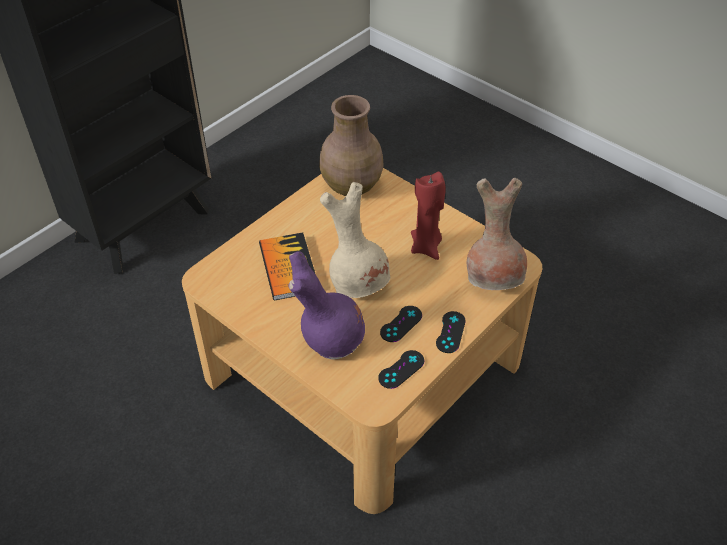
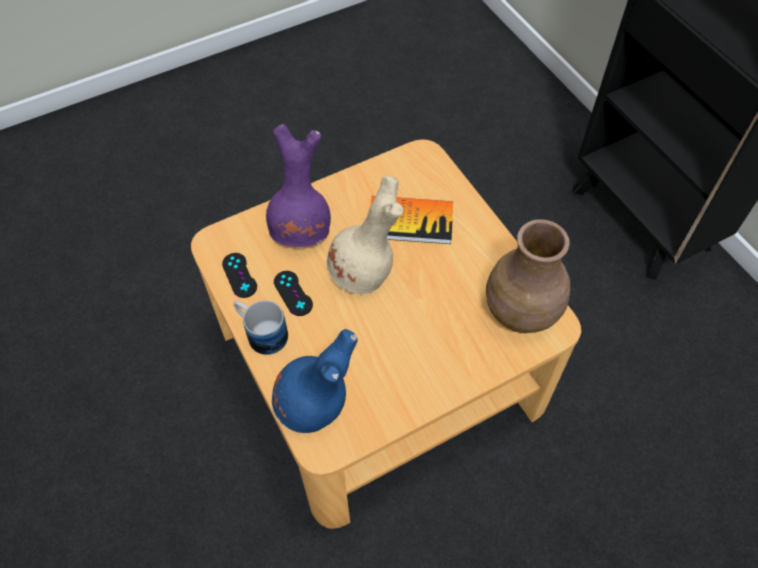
camera: 110 degrees right, 10 degrees up
(426, 247) = (390, 355): red candle -> none
(450, 332) = (261, 333): black game controller -> mug
(494, 278) = (314, 407): brown vase -> blue vase

